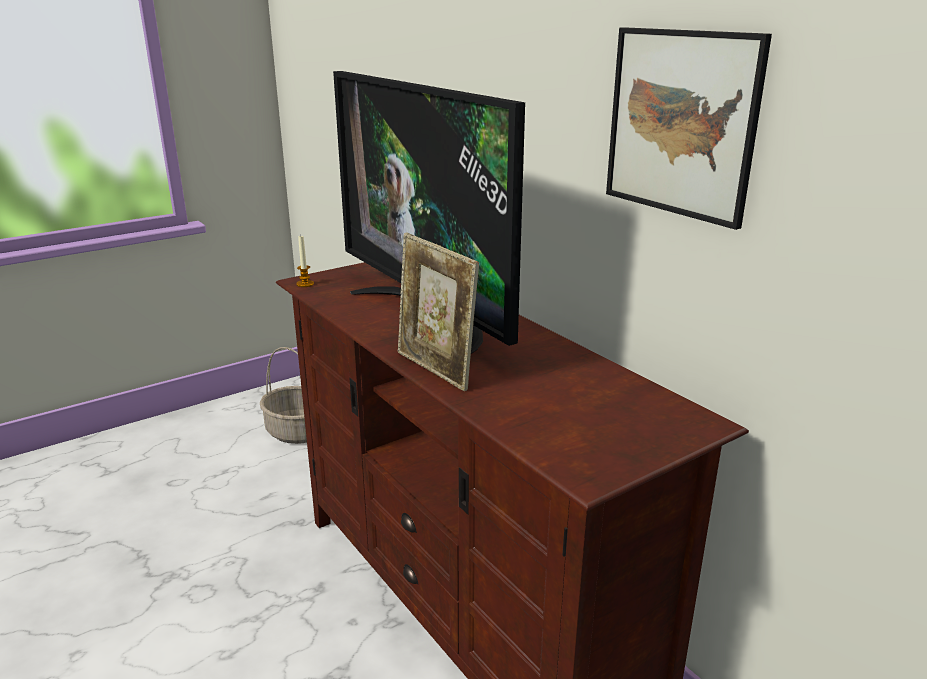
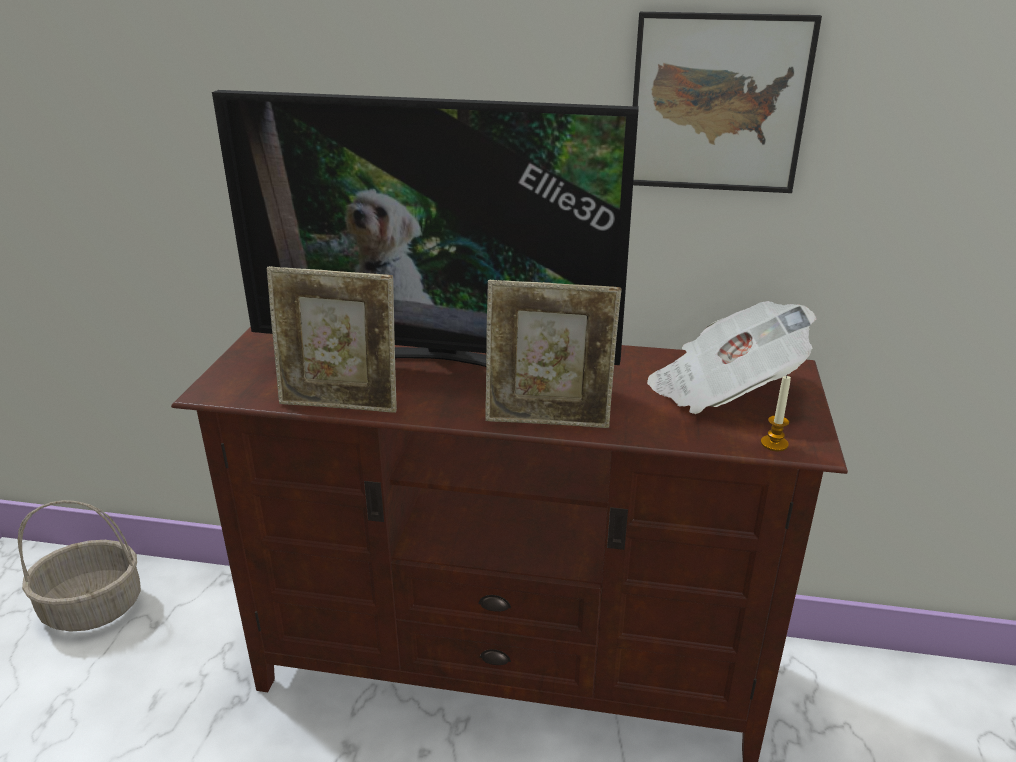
camera: 45 degrees left, 5 degrees up
(305, 284) = (223, 393): candle -> candle (774, 444)
(344, 312) = (340, 405): none -> picture frame
(604, 410) = (723, 390): none -> newspaper

